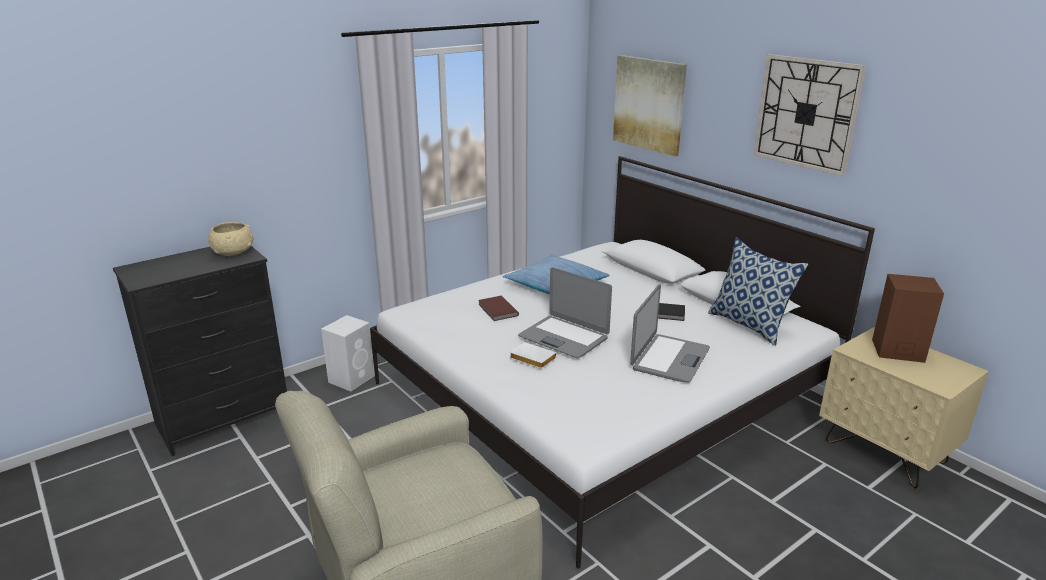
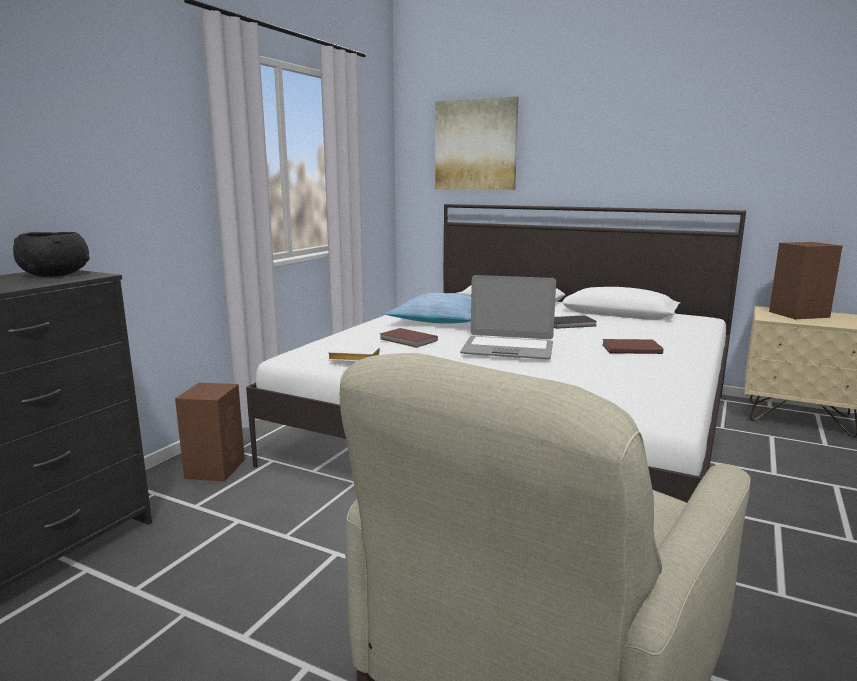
camera: 25 degrees left, 10 degrees down
(233, 251) = (55, 274): beige bowl -> black bowl
(352, 378) = (216, 468): white speaker -> brown speaker
(531, 359) = (500, 368): white book -> white book (352, 359)
(669, 359) = (630, 348): laptop -> brown book
(749, 325) = (654, 322): pillow -> none
(806, 113) = (659, 119): wall clock -> none

